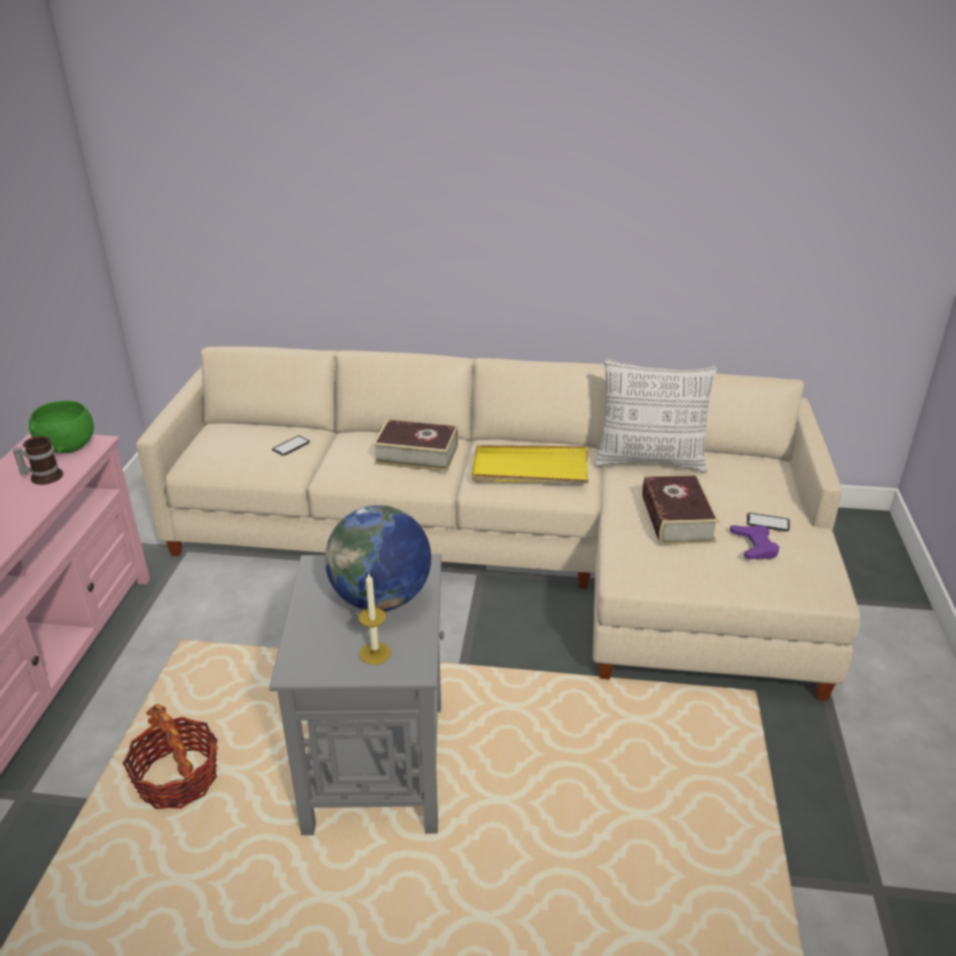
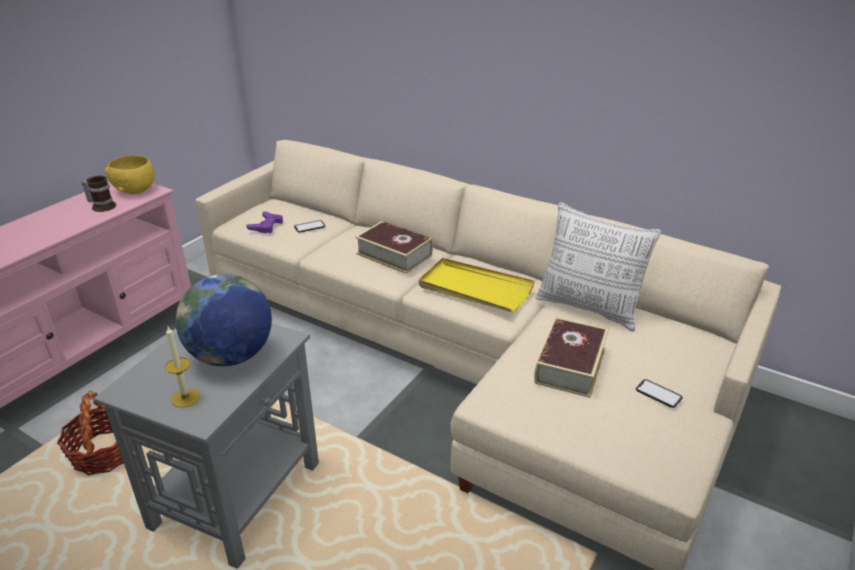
camera: 25 degrees right, 0 degrees up
(69, 447) = (136, 190): green bowl -> yellow bowl
(754, 546) = (626, 412): purple game controller -> purple game controller (266, 226)

